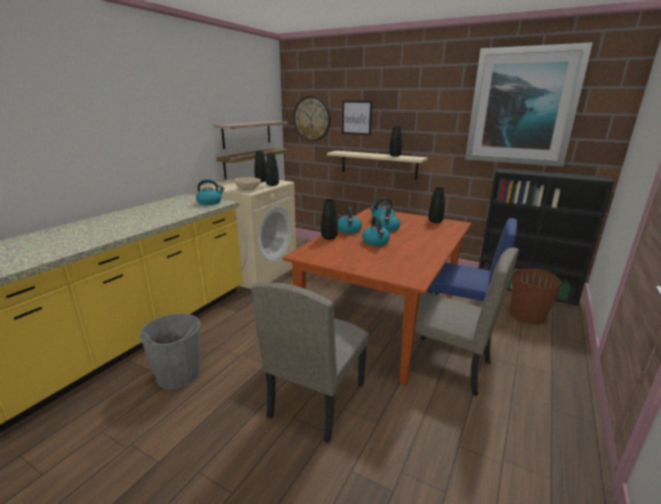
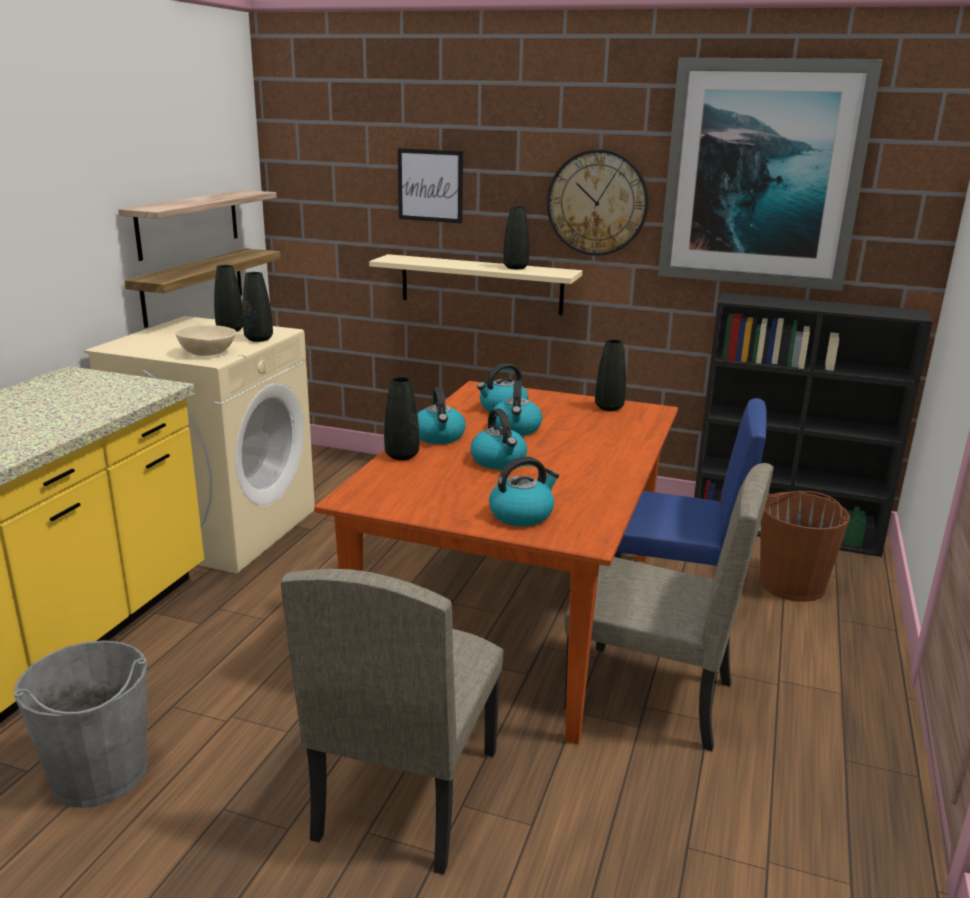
camera: 10 degrees left, 0 degrees up
(210, 202) = (128, 389): kettle -> kettle (522, 514)
(312, 119) = (330, 185): wall clock -> wall clock (597, 202)

